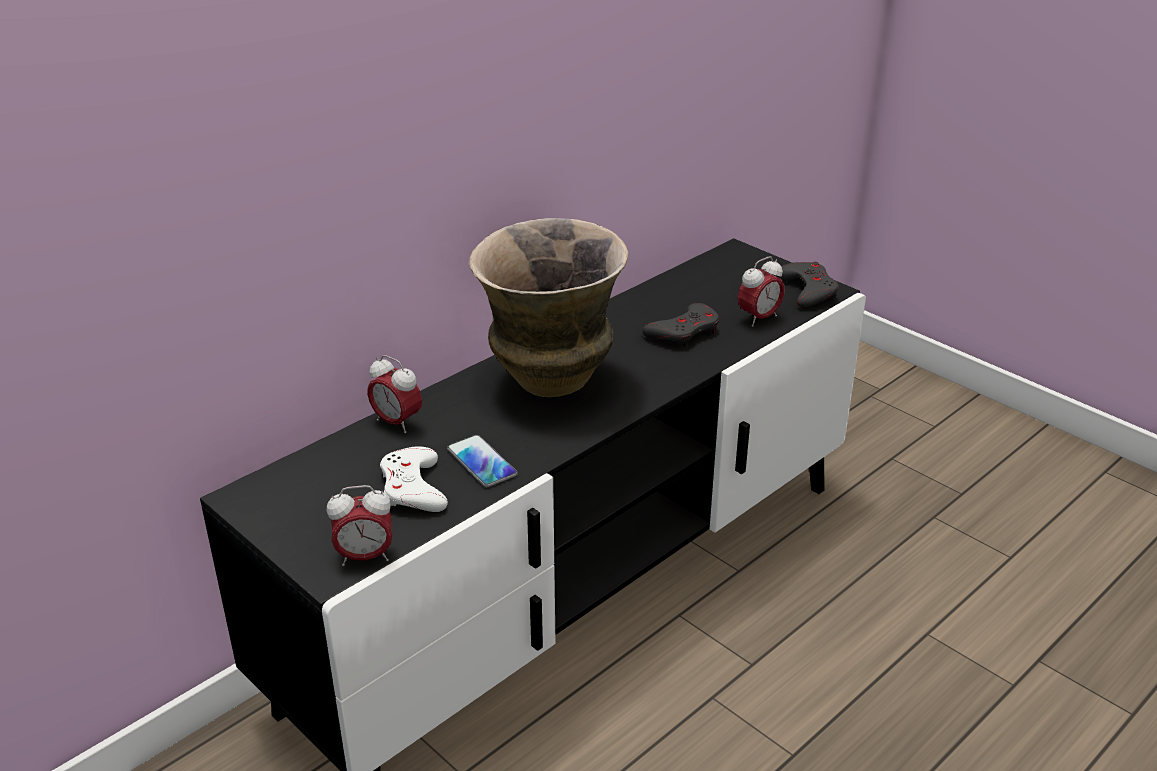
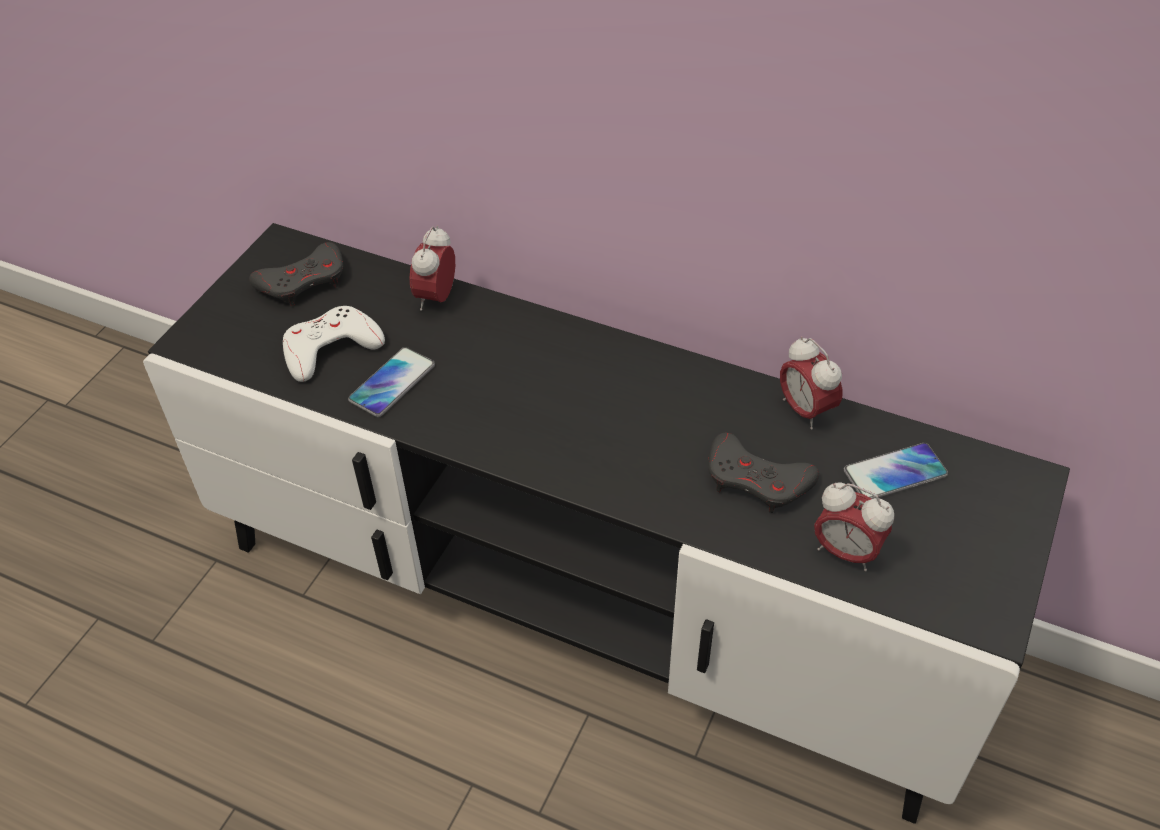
camera: 70 degrees right, 15 degrees up
(365, 557) = (216, 354): alarm clock -> alarm clock (805, 410)
(551, 381) = (571, 388): vase -> none
(707, 287) = (895, 473): none -> phone
(807, 291) = (968, 594): grey game controller -> grey game controller (303, 281)

